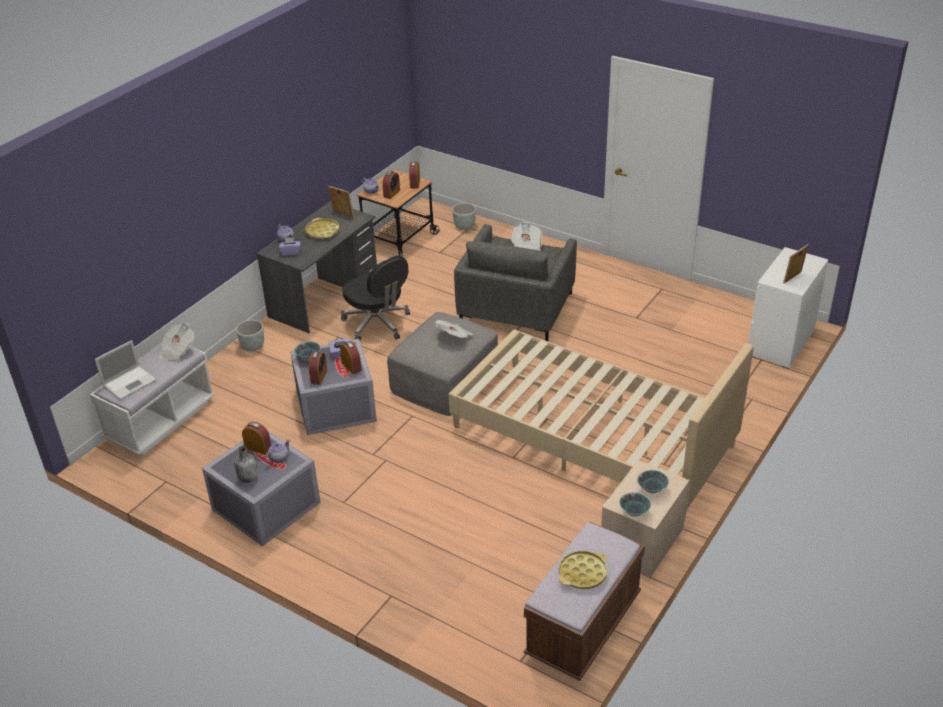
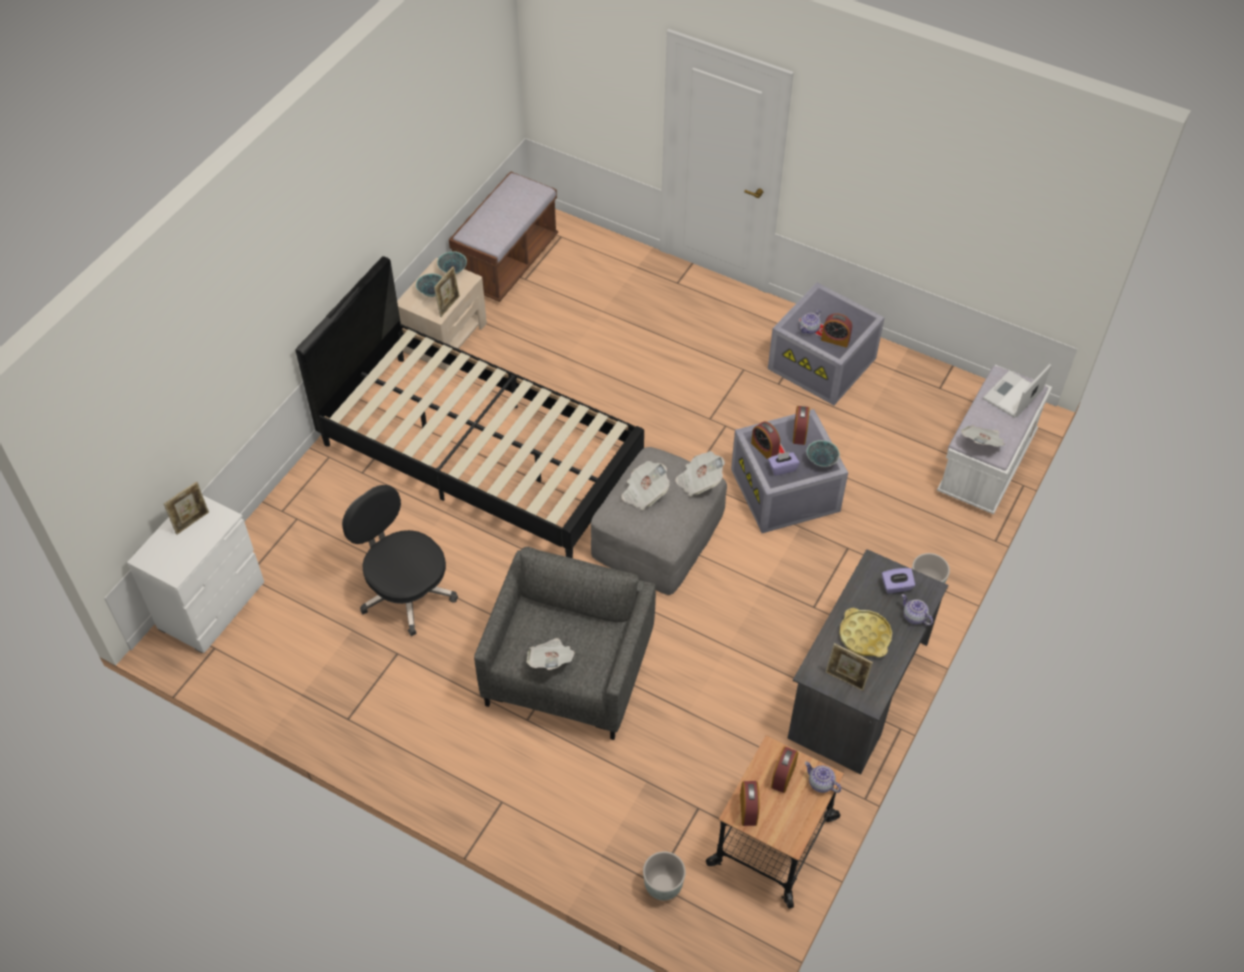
camera: 175 degrees right, 15 degrees up
(248, 478) = (832, 307): grey bottle -> none
(377, 324) = (765, 634): black office chair -> black office chair (406, 592)
(410, 343) = (699, 481): none -> newspaper
(582, 573) = (506, 209): yellow tray -> none
(592, 437) = (480, 453): beige bed -> black bed
(632, 476) = (448, 305): none -> picture frame

